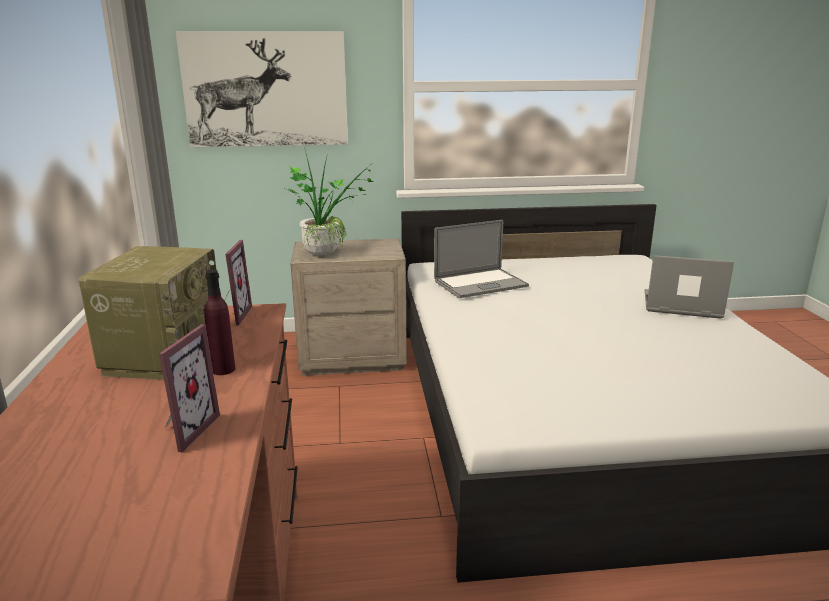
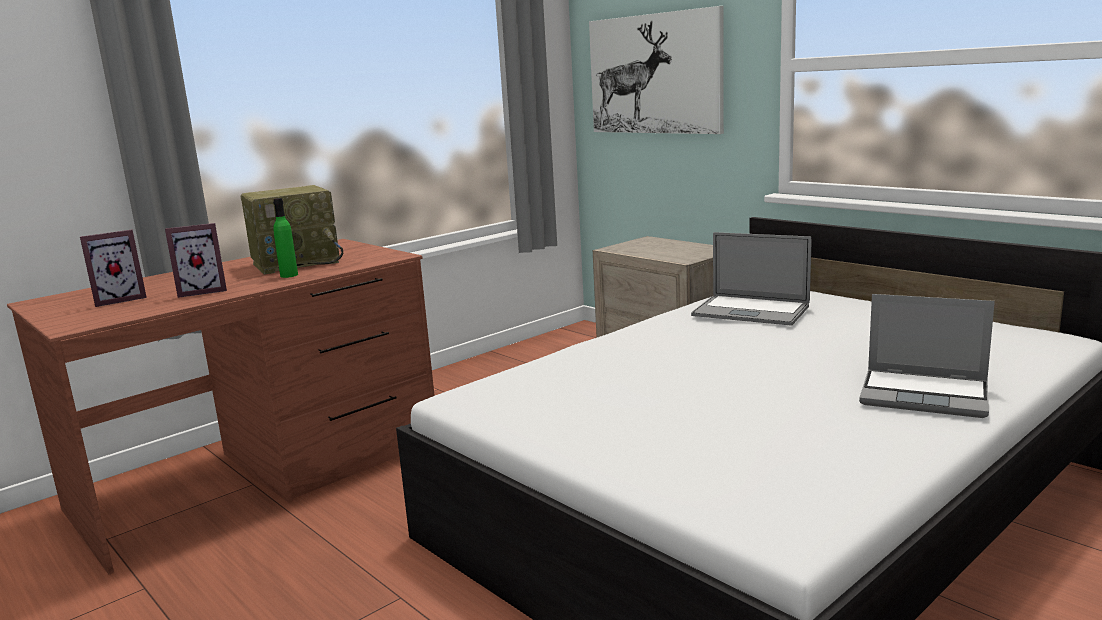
camera: 55 degrees right, 5 degrees down
(223, 369) = (289, 275): purple bottle -> green bottle
(232, 315) = (377, 254): picture frame -> picture frame (119, 299)
(327, 252) = (643, 247): potted plant -> none
(680, 306) = (925, 395): laptop -> laptop turned 135 degrees clockwise

